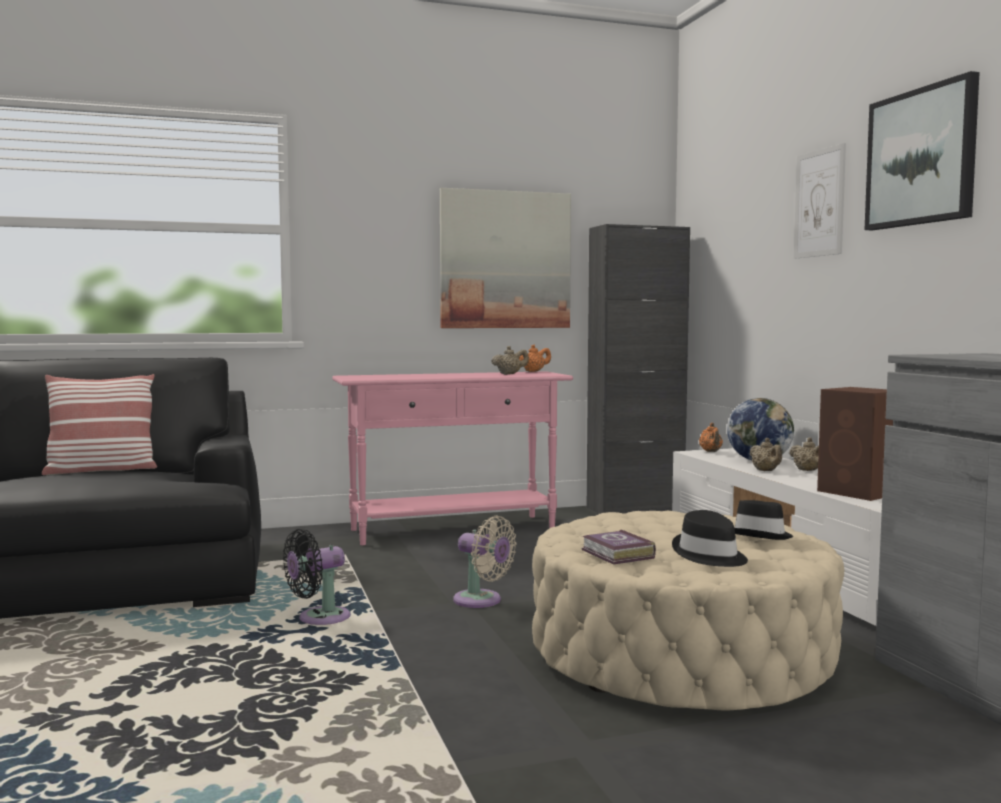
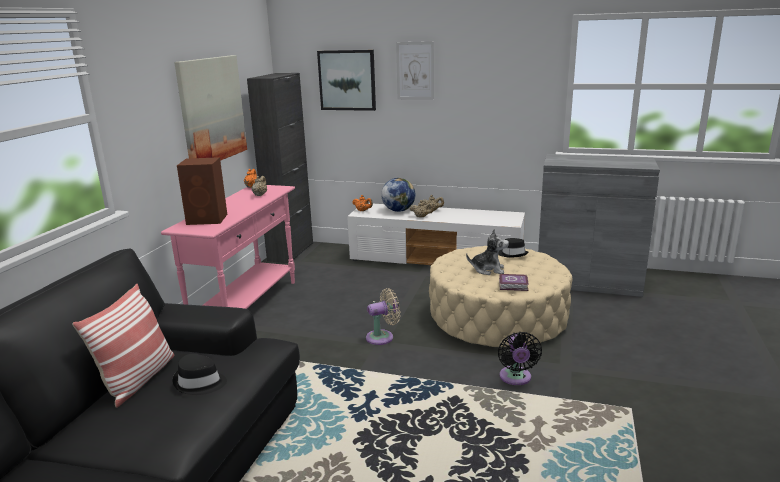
camera: 55 degrees left, 15 degrees up
(318, 619) = (353, 390): black fan -> black fan (515, 378)
(653, 534) = (488, 270): none -> plush toy
(709, 555) = (532, 271): black hat -> black hat (200, 383)
(860, 493) = (483, 218): brown speaker -> brown speaker (208, 219)
(921, 157) = (486, 57): picture -> picture (347, 80)

